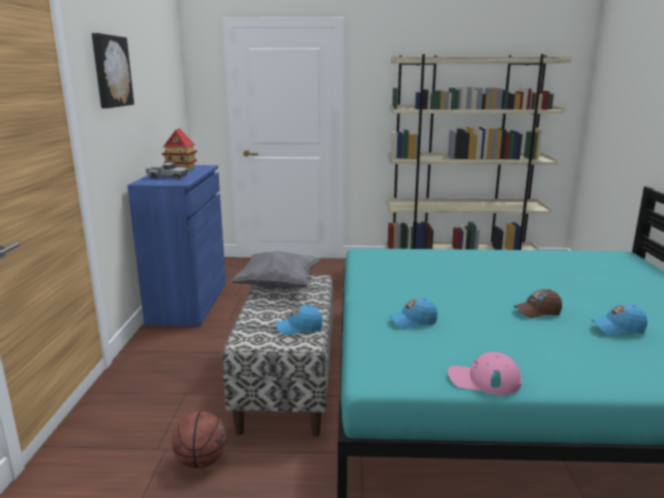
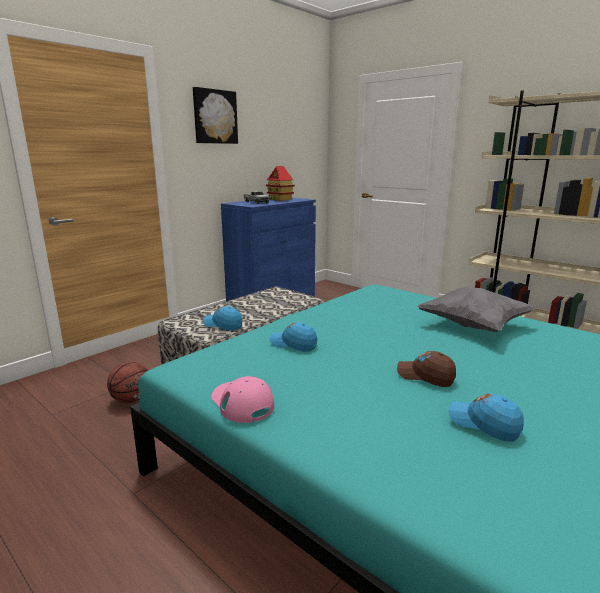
camera: 40 degrees right, 0 degrees up
(278, 286) = (271, 296): grey pillow -> grey pillow (473, 326)

